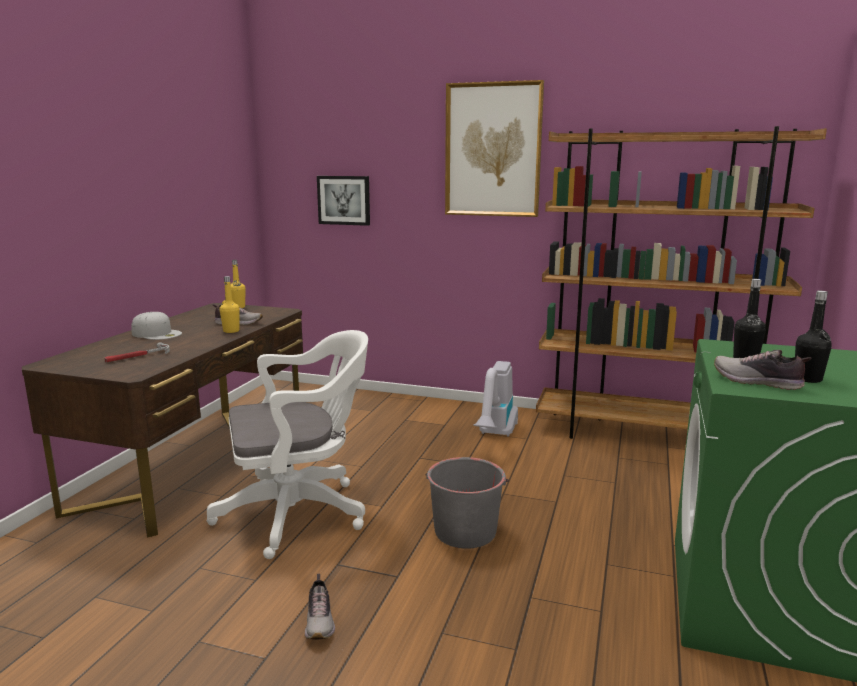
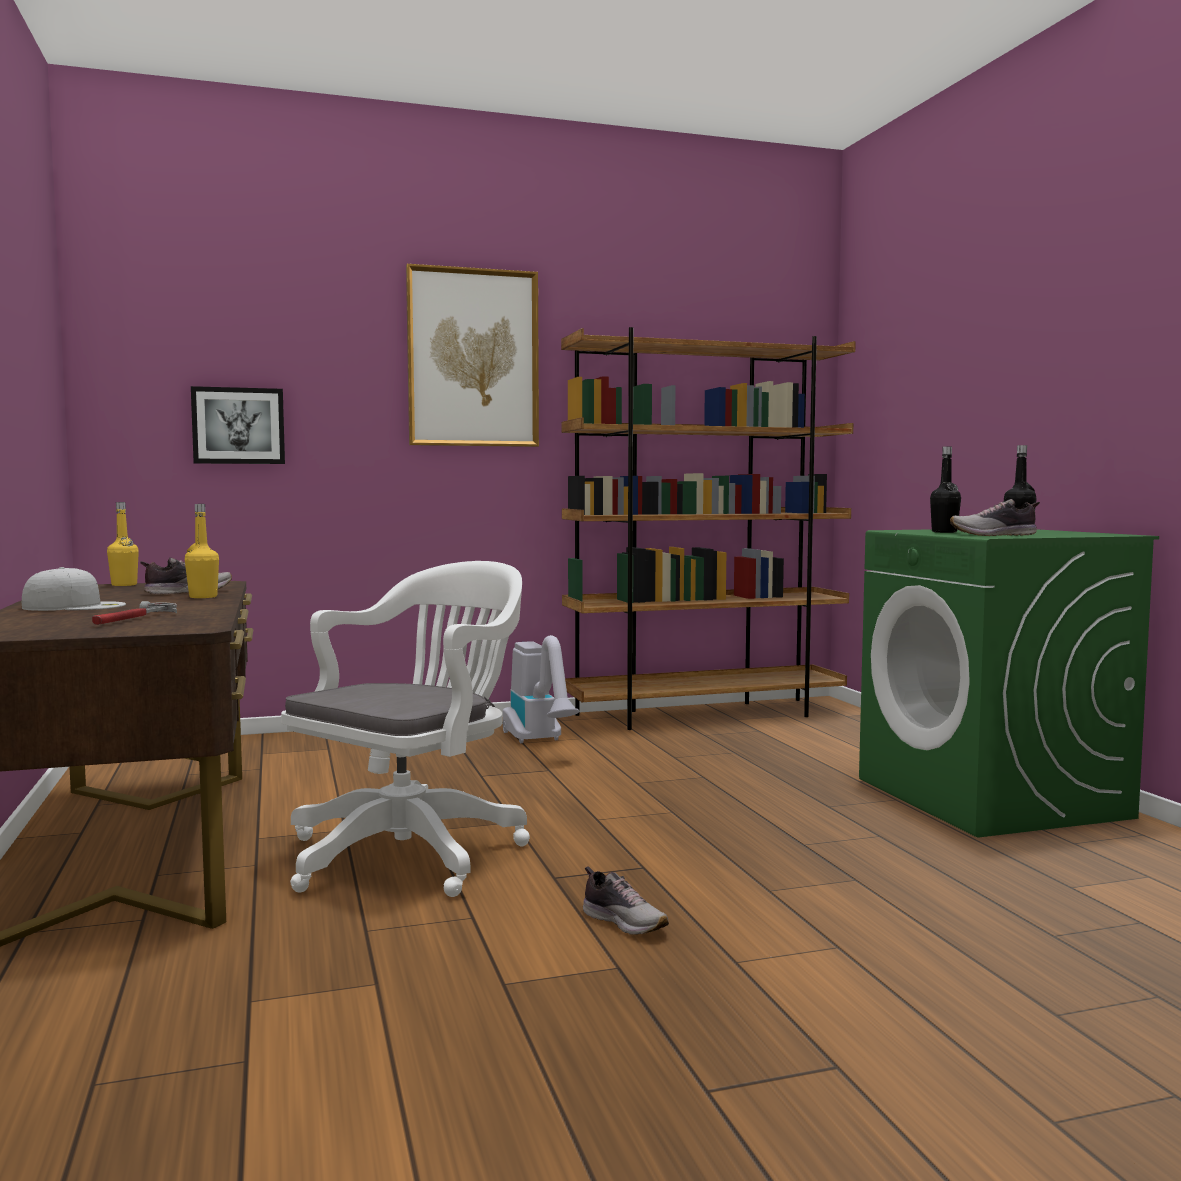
camera: 35 degrees left, 10 degrees down
(465, 531) = (651, 818): grey bucket -> none

